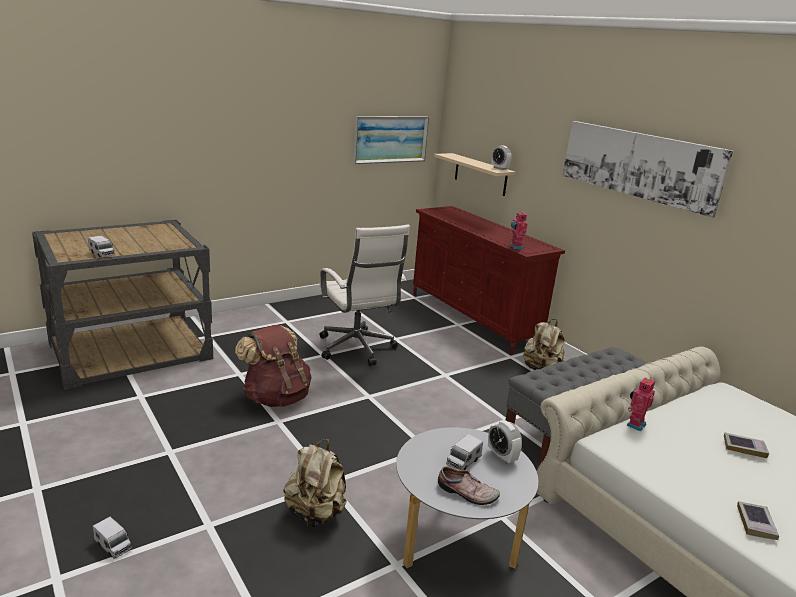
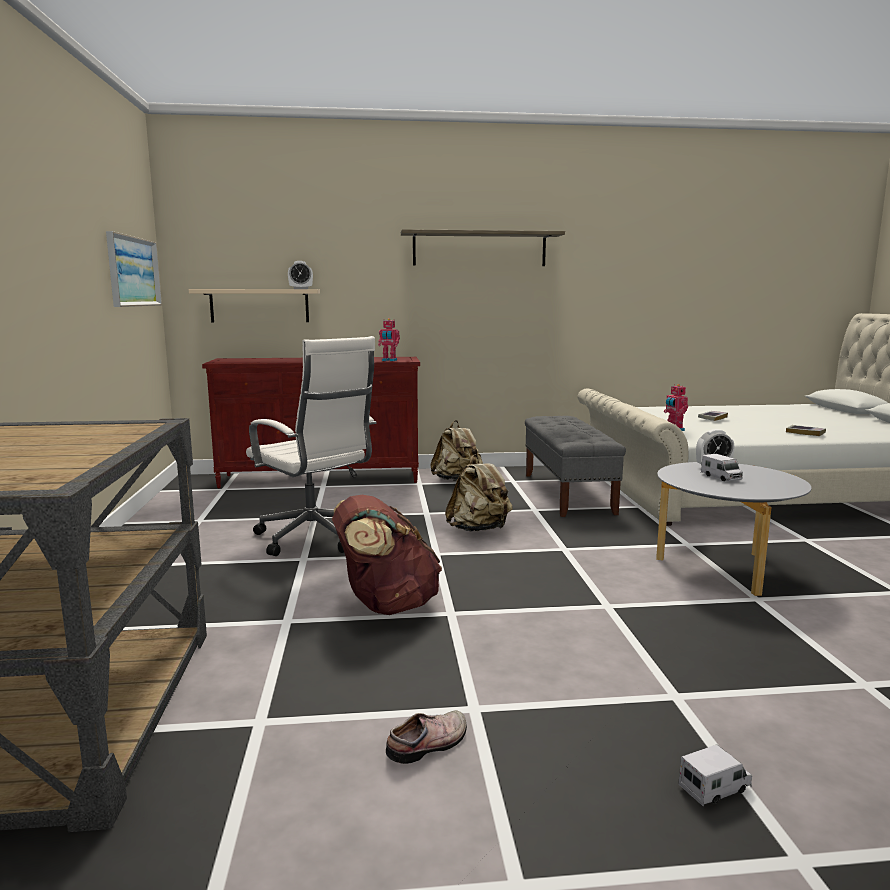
camera: 60 degrees left, 10 degrees down
(102, 254) = (75, 461): toy truck -> none
(315, 513) = (665, 623): beige backpack -> beige backpack (479, 529)
(357, 349) = (315, 538): white office chair -> white office chair turned 45 degrees clockwise
(466, 493) = (774, 484): shoe -> shoe (430, 745)
(638, 164) = (479, 249): picture -> shelf

